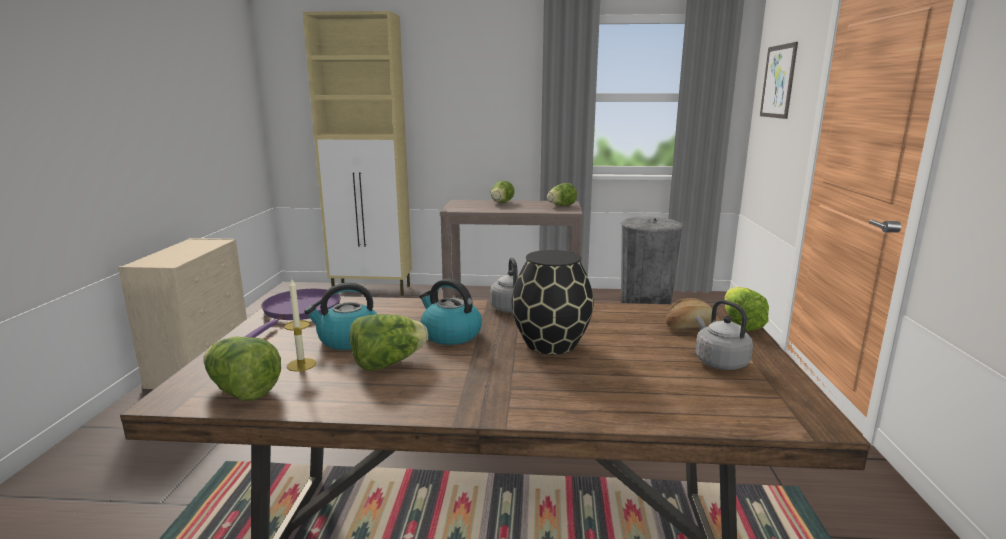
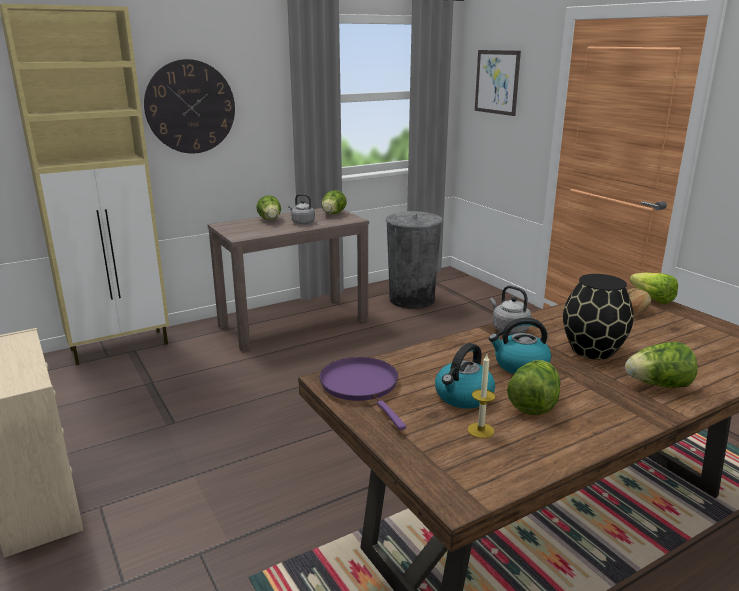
camera: 35 degrees left, 5 degrees up
(243, 391) = (493, 468): lettuce -> lettuce (658, 385)
(453, 98) = (190, 107): none -> wall clock
(719, 362) = (692, 331): grey kettle -> grey kettle (302, 222)

